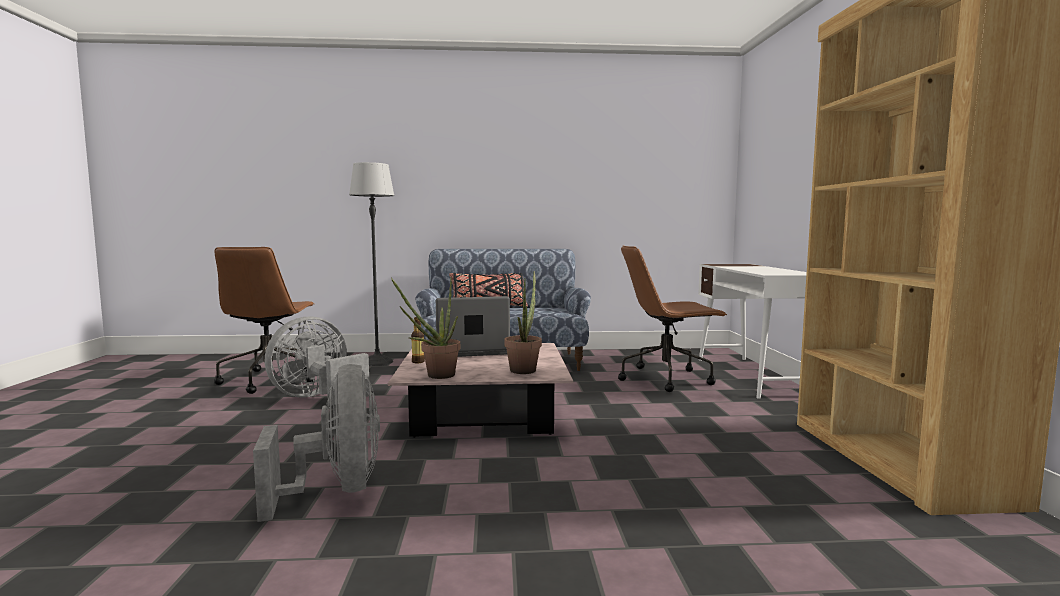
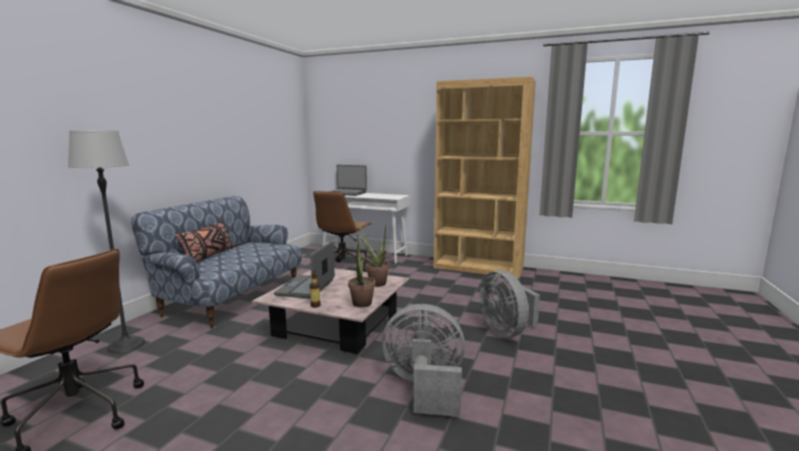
camera: 65 degrees left, 5 degrees up
(317, 397) = (203, 385): grey fan -> grey fan (506, 331)
(744, 266) = (346, 193): none -> laptop

